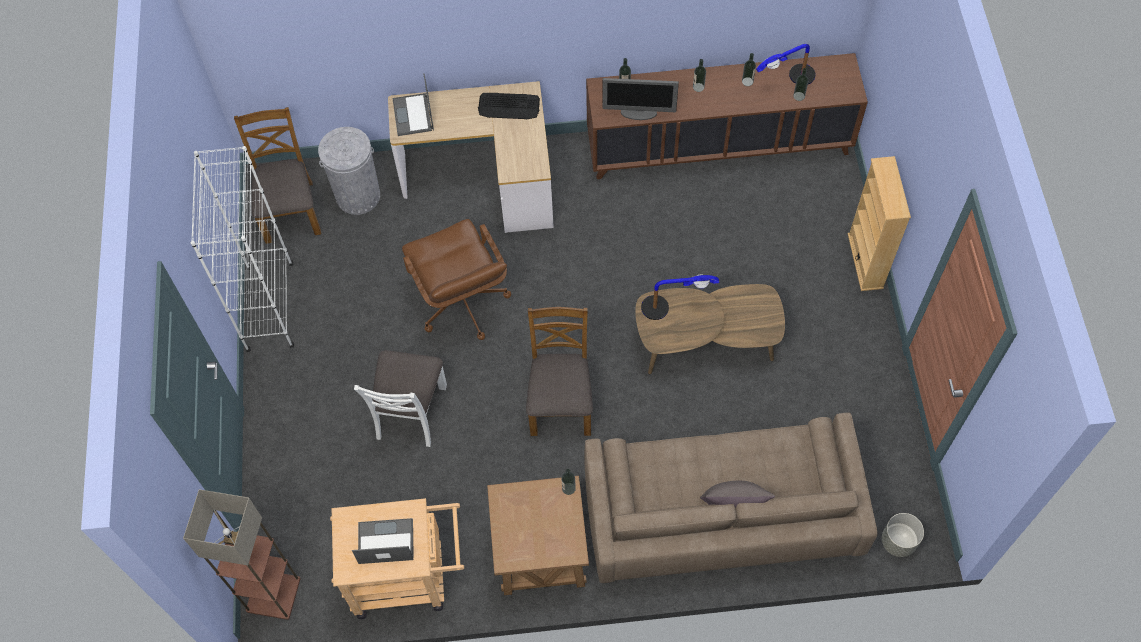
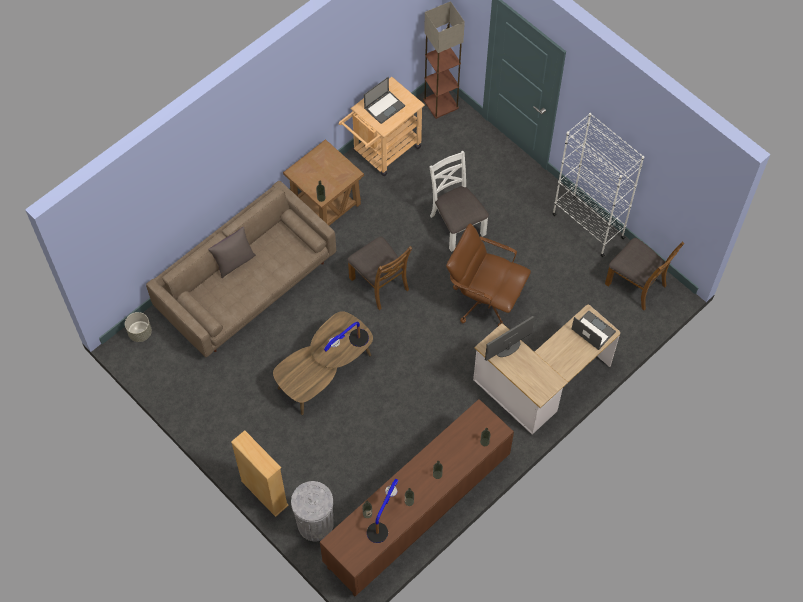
camera: 140 degrees right, 0 degrees up
(358, 195) = (608, 320): grey trash can -> grey trash can (315, 524)
(509, 106) = (542, 376): keyboard -> none
(639, 113) = (459, 429): monitor -> monitor (508, 348)

